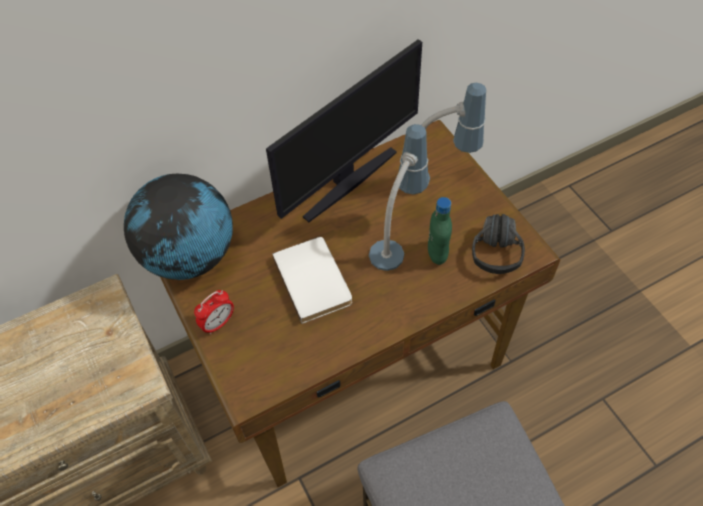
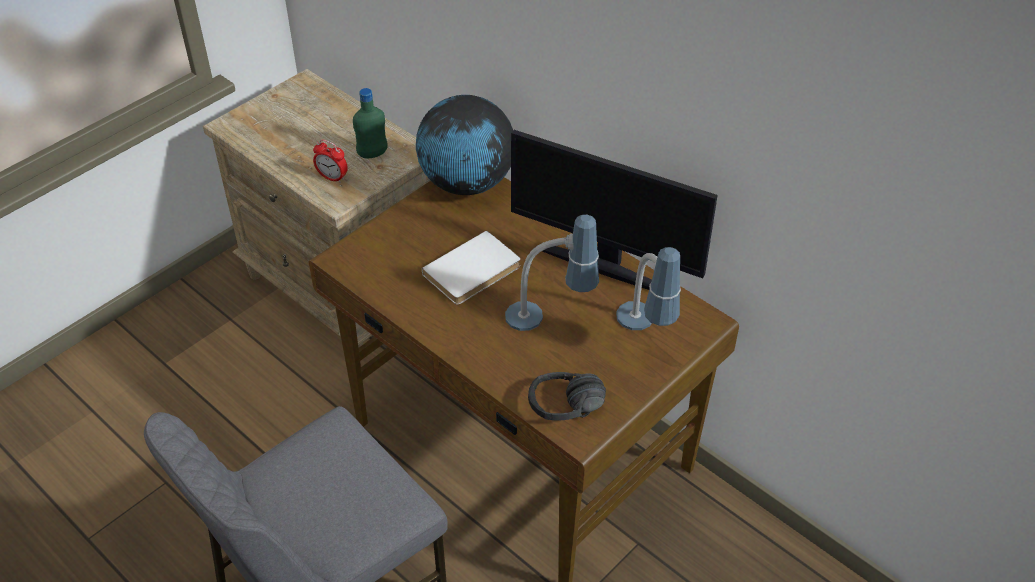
camera: 70 degrees right, 10 degrees down
(218, 323) = (403, 221): alarm clock -> alarm clock (332, 178)
(437, 253) = (543, 356): green bottle -> green bottle (372, 154)

